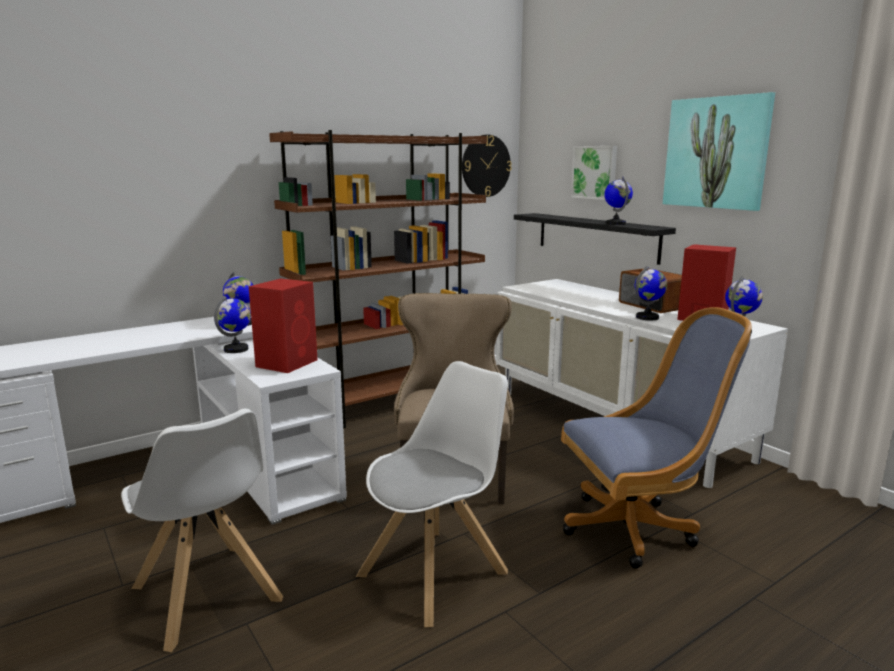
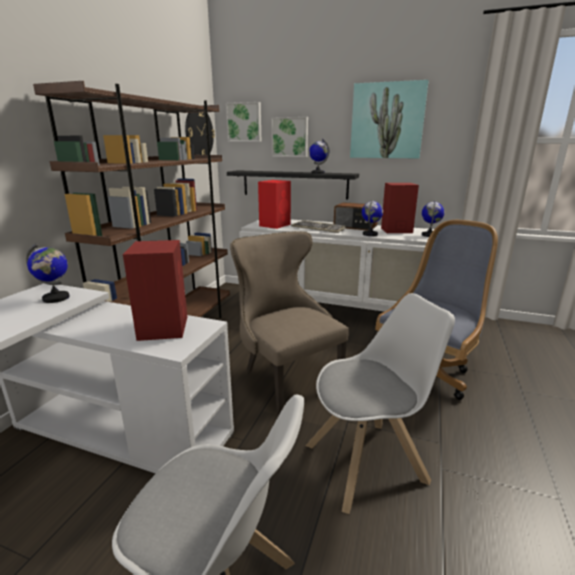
camera: 35 degrees left, 5 degrees up
(236, 349) = (80, 327): globe -> none
(436, 572) = (368, 462): chair -> chair turned 60 degrees clockwise
(547, 151) = (244, 122): none -> picture
(548, 289) = (275, 225): none -> red speaker
(593, 301) = (319, 229): none -> keyboard

